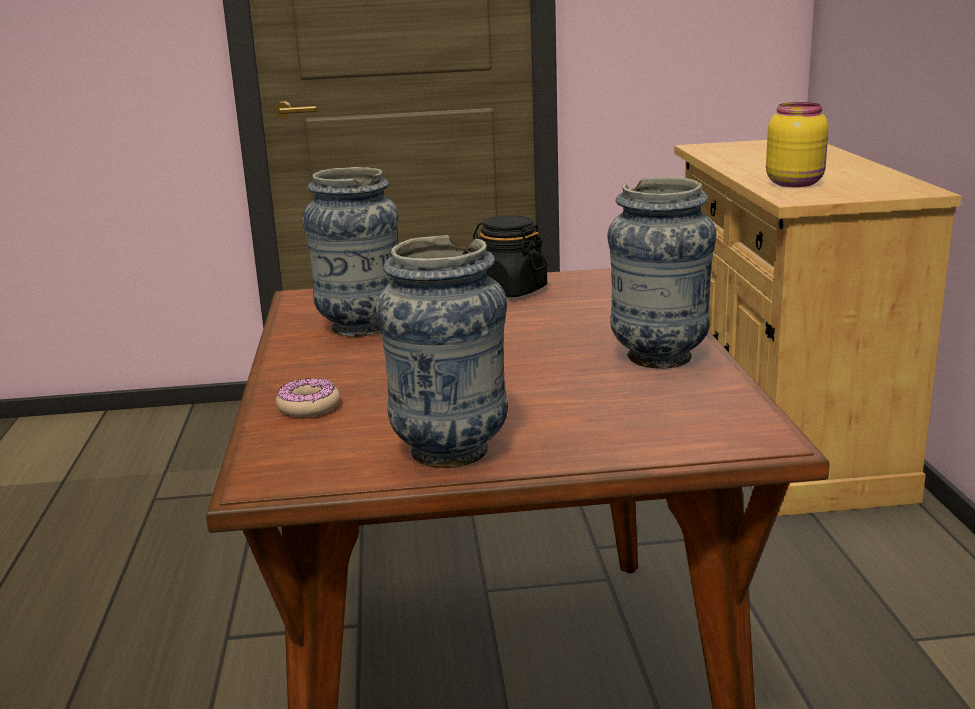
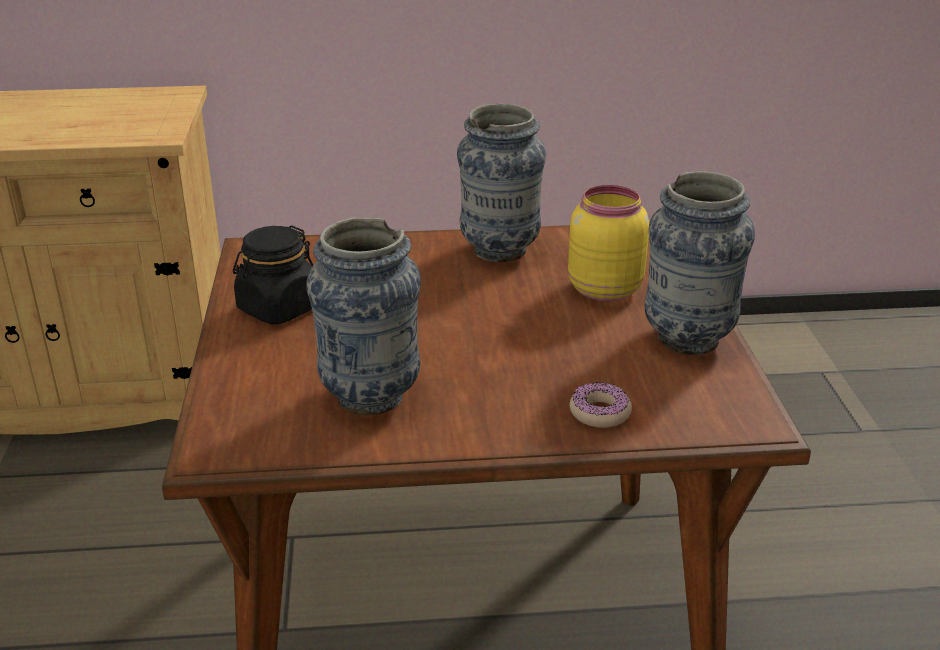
camera: 90 degrees left, 10 degrees up
(795, 183) = (91, 127): yellow jar -> yellow jar (602, 289)

